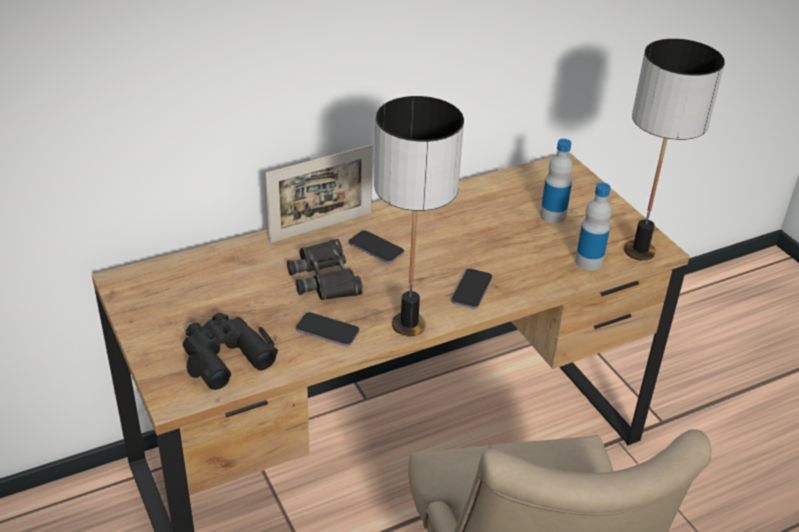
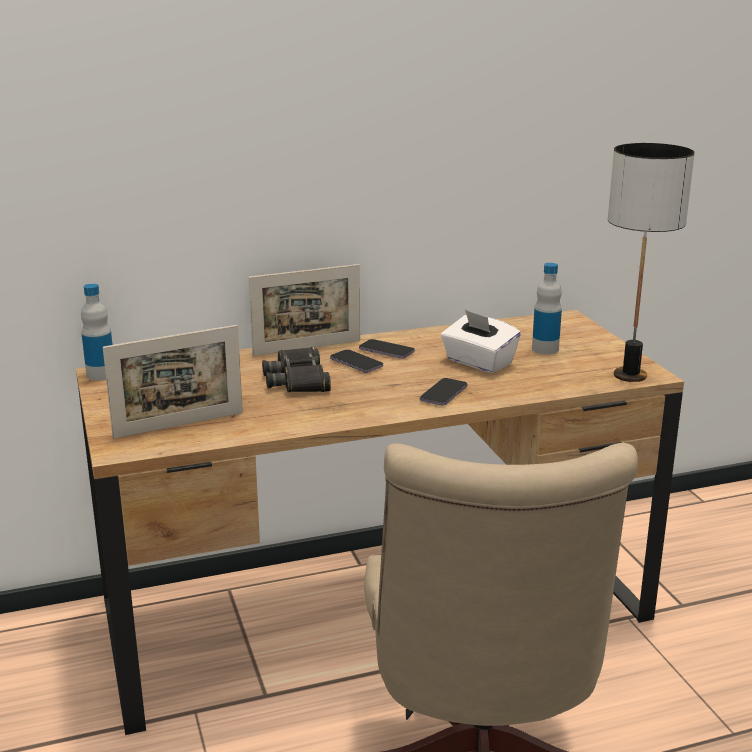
camera: 10 degrees right, 15 degrees down
(224, 356) = (179, 425): black binoculars -> picture frame
(327, 331) = (287, 414): phone -> phone (386, 351)
(408, 325) = (369, 414): table lamp -> none
(494, 240) = (478, 362): none -> white tissue box
(589, 262) = (573, 380): bottle -> bottle (101, 374)

